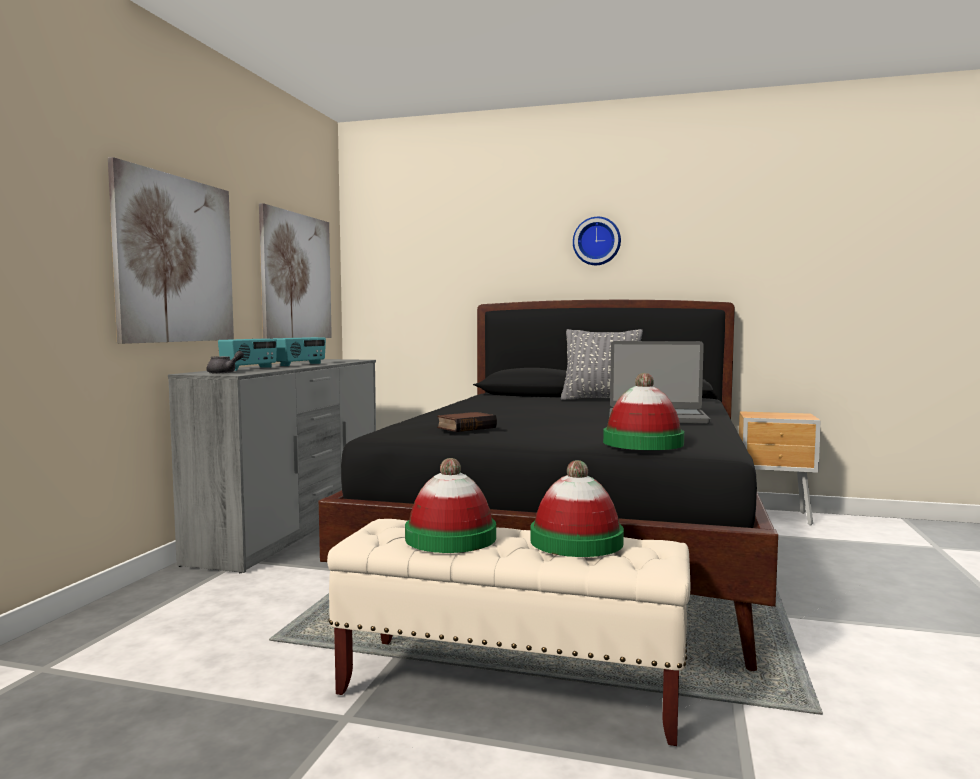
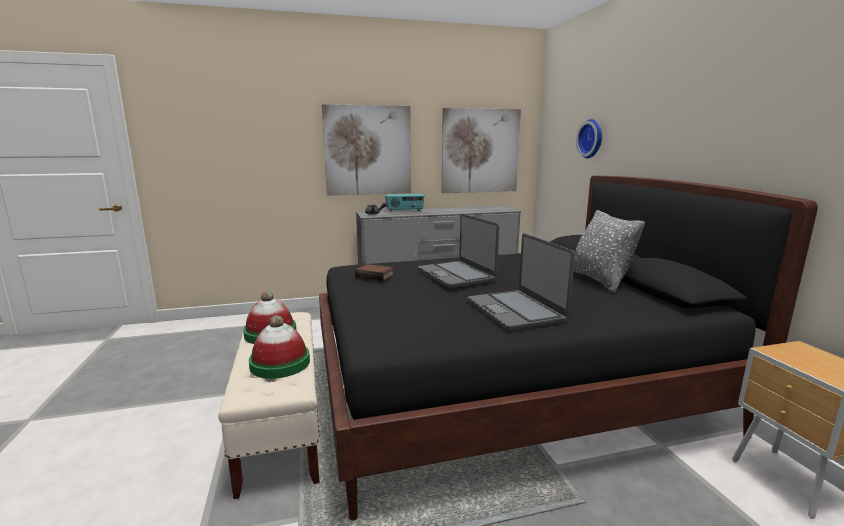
camera: 60 degrees right, 10 degrees up
(301, 364) = (447, 211): radio -> none
(521, 413) = (456, 275): none -> laptop
(597, 241) = (687, 118): wall clock -> wall clock (592, 138)
(643, 443) = (375, 322): hat -> none

